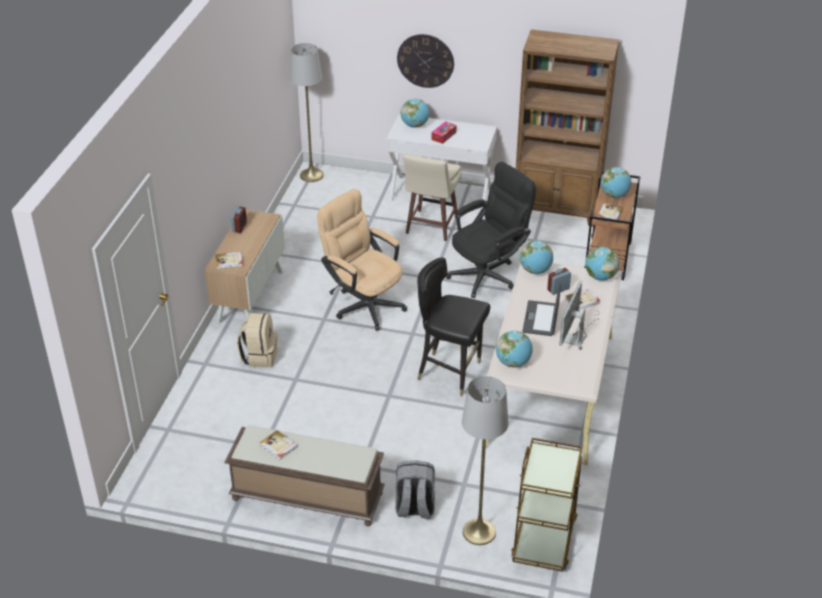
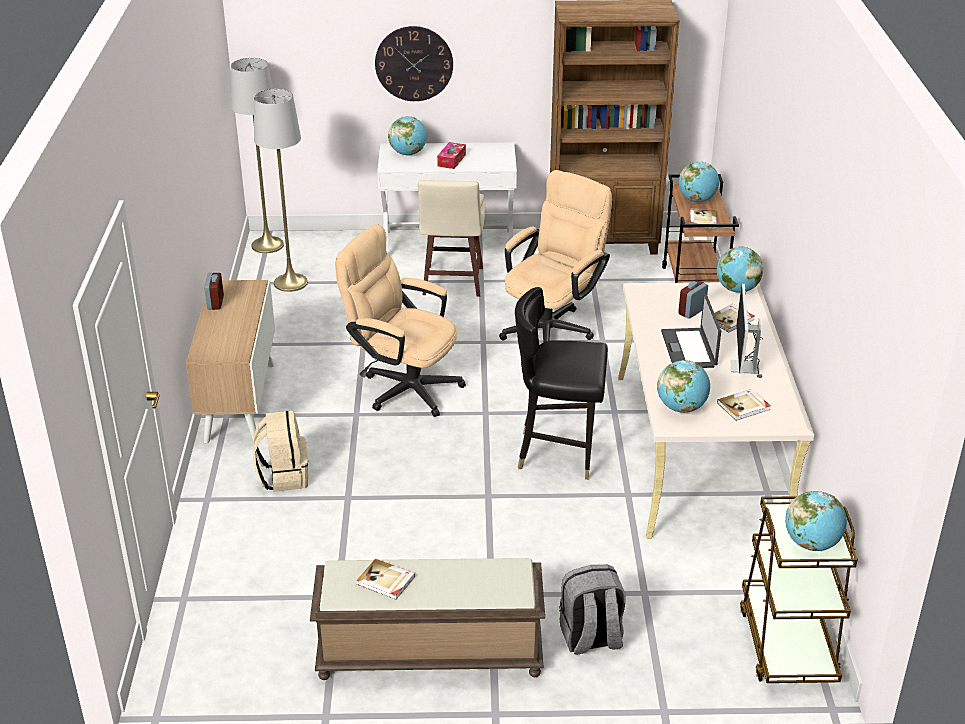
camera: 15 degrees left, 5 degrees down
(229, 261) = (217, 347): book -> book (744, 406)
(479, 532) = (695, 653): grey floor lamp -> grey floor lamp (290, 282)
(488, 274) = (552, 326): black office chair -> beige office chair
(535, 271) = (650, 294): globe -> globe (811, 544)

